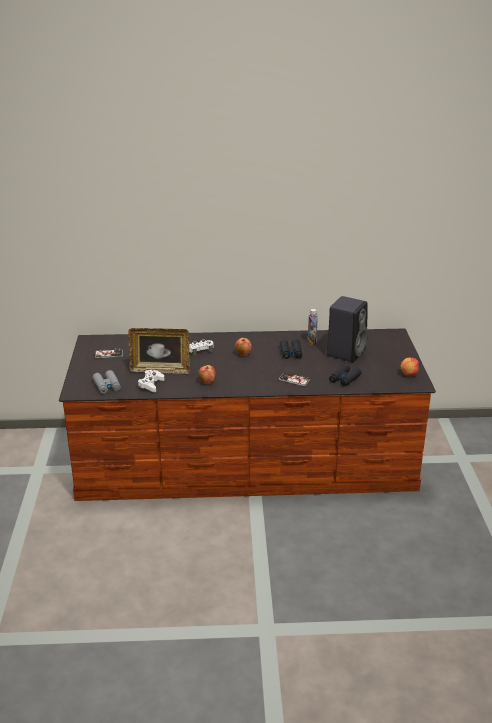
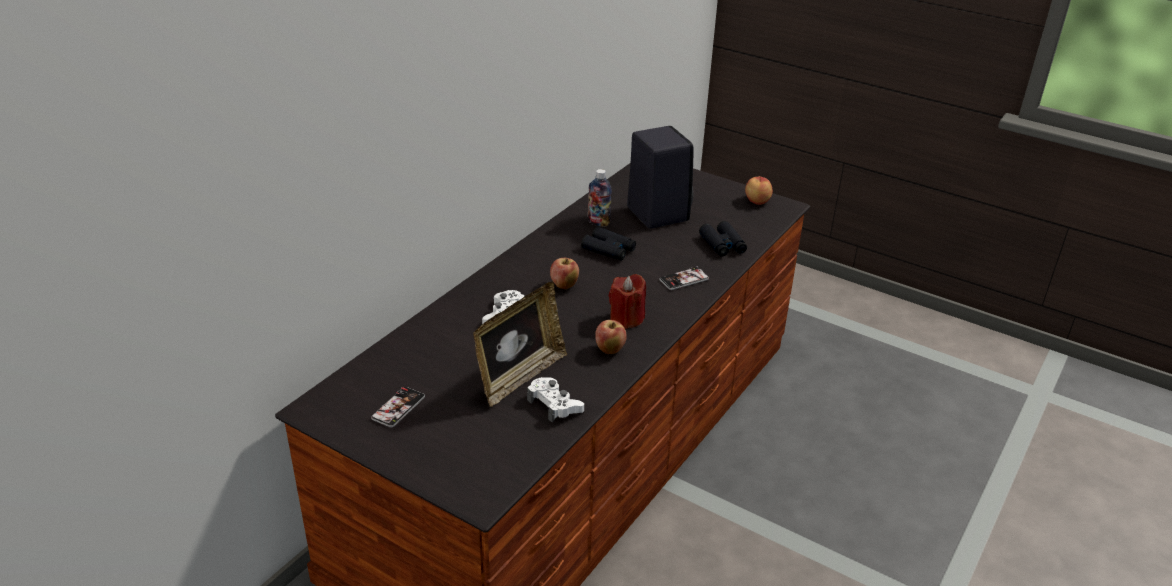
camera: 55 degrees left, 5 degrees up
(107, 386) = (505, 453): grey binoculars -> none
(238, 377) = (626, 318): none -> red candle

